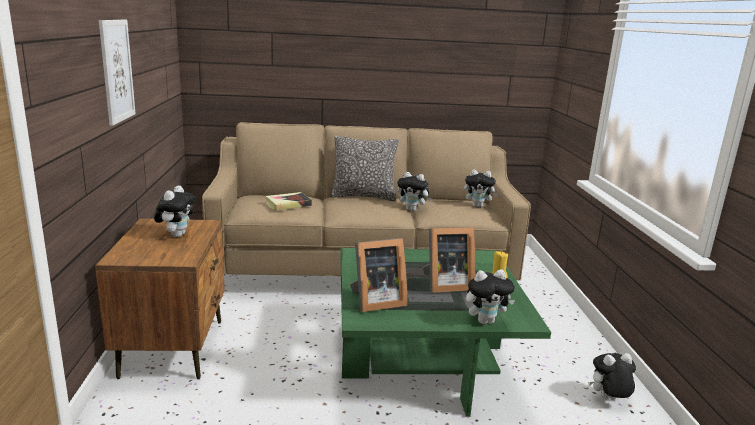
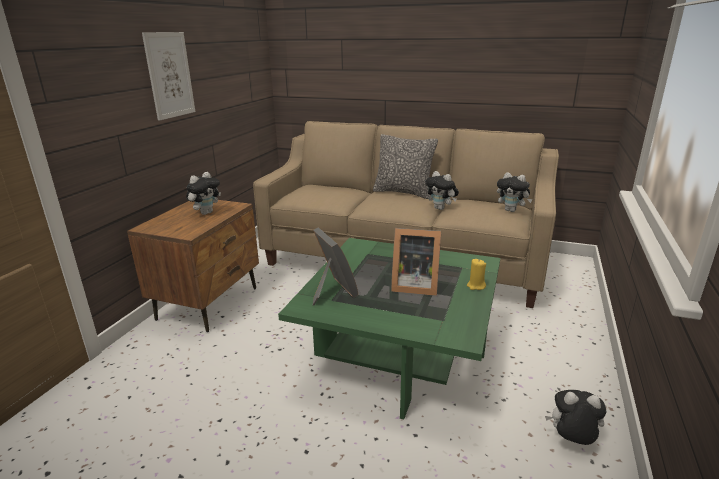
camera: 25 degrees right, 5 degrees up
(288, 204) = (328, 195): book -> none
(375, 301) = (332, 291): picture frame -> picture frame turned 120 degrees counterclockwise
(486, 321) = (420, 329): plush toy -> none

